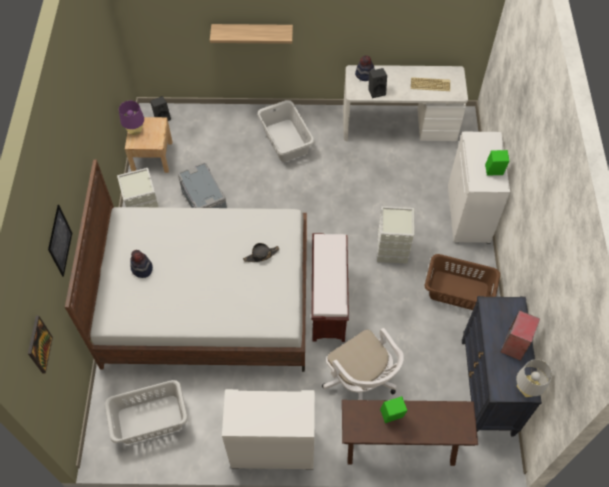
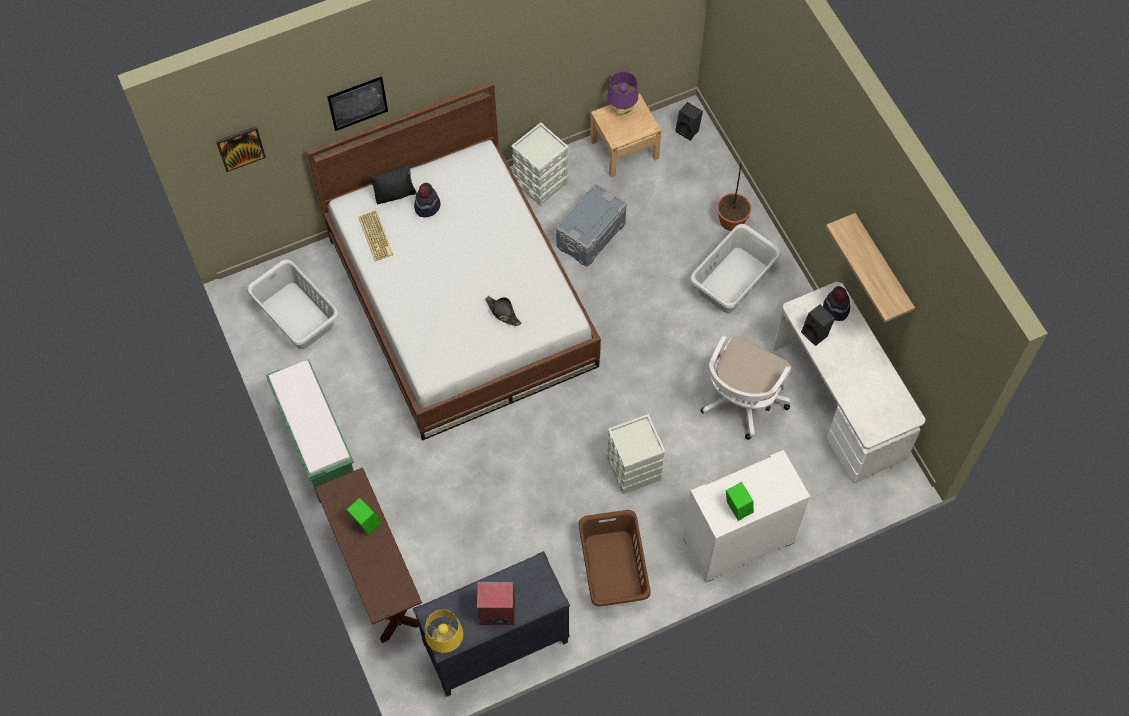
camera: 65 degrees right, 5 degrees up
(117, 285) = (395, 194): none -> black pillow
(243, 123) = (732, 220): none -> potted plant
(252, 32) = (788, 145): shelf -> shelf (882, 267)
(272, 448) = (318, 447): white cabinet -> green bench
(327, 301) = (524, 427): brown bench -> none
(361, 382) = (437, 505): white office chair -> white office chair (741, 402)
(430, 84) = (867, 392): keyboard -> keyboard (376, 236)
(526, 389) = (446, 642): grey table lamp -> yellow table lamp

